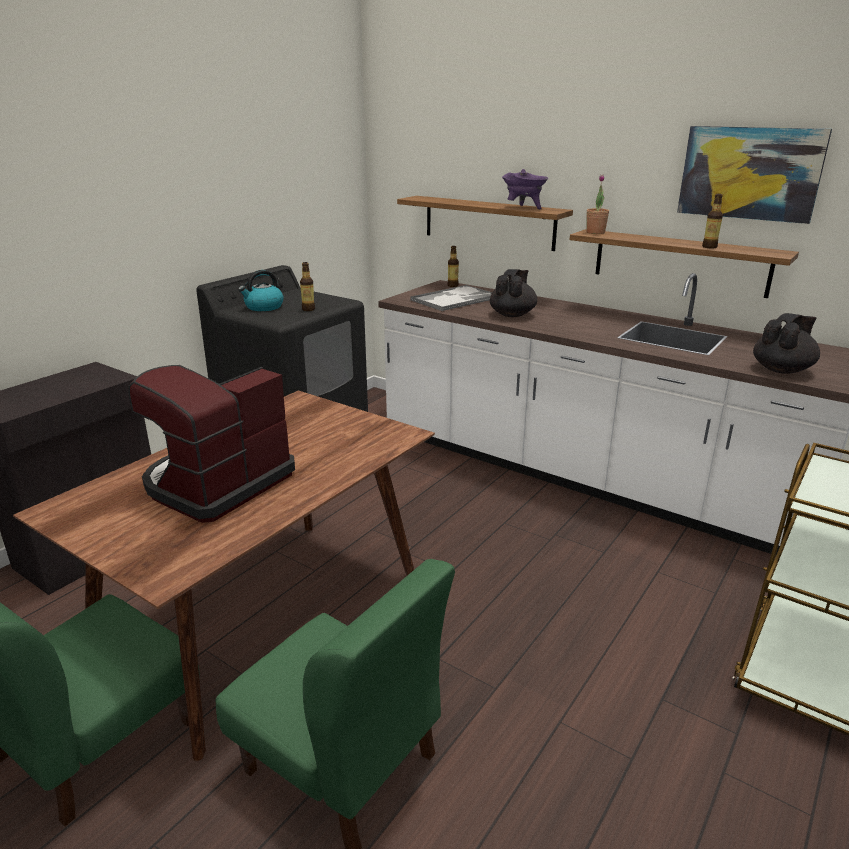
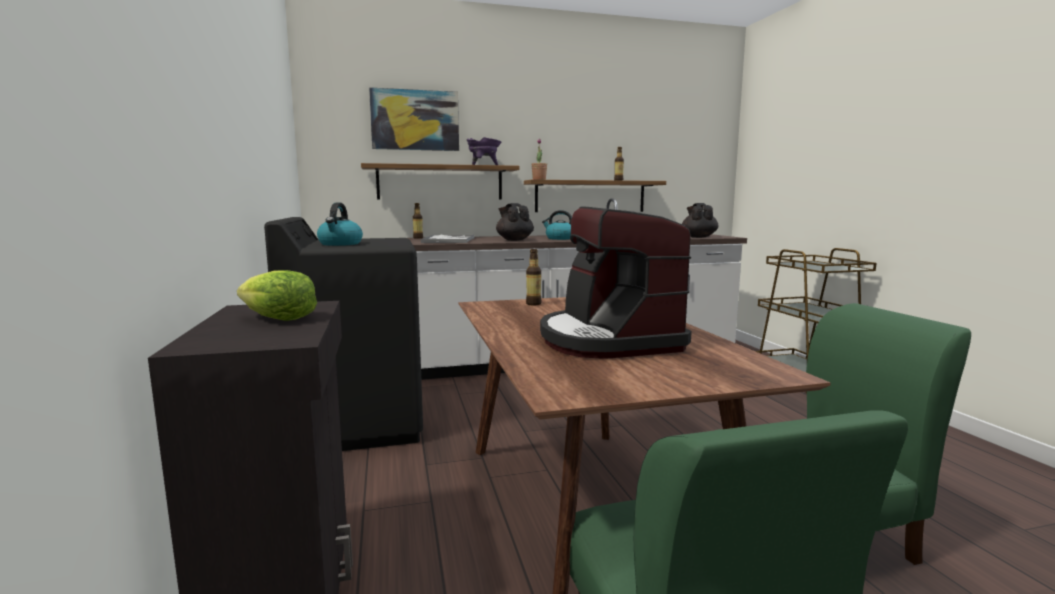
camera: 50 degrees left, 15 degrees down
(64, 388) = (278, 319): none -> lettuce
(308, 309) = (388, 241): bottle -> bottle (533, 304)
(572, 323) = (559, 238): none -> kettle
(749, 173) = (622, 137): picture -> picture (415, 120)

